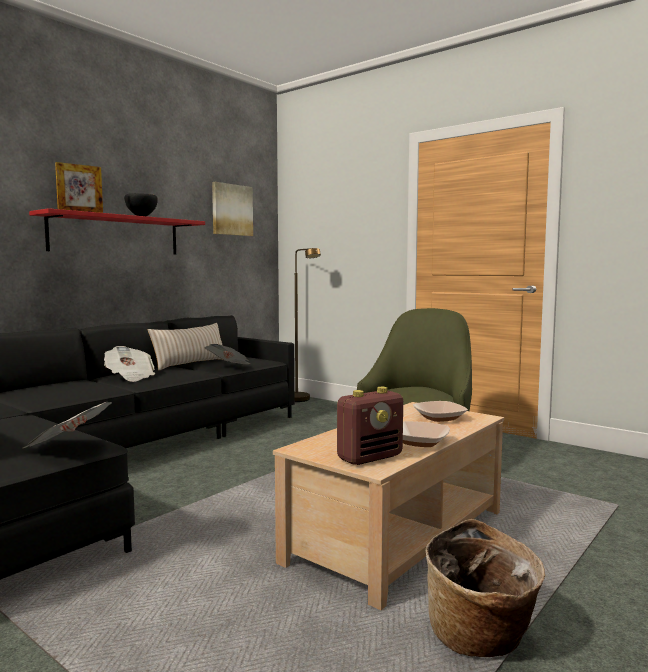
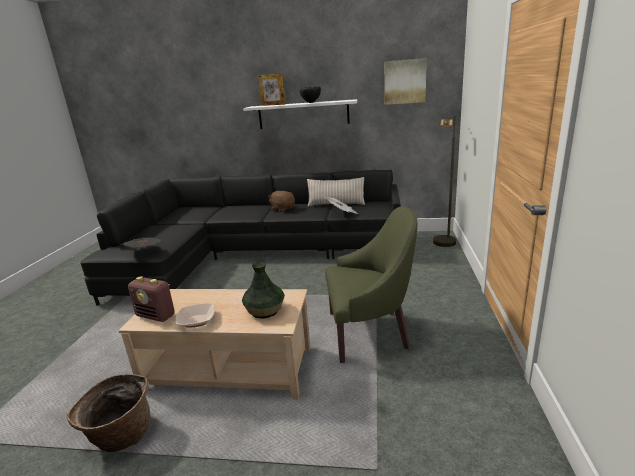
camera: 60 degrees right, 15 degrees up
(116, 235) = (303, 114): red shelf -> white shelf
(130, 377) = (282, 209): newspaper -> brown plush toy
(439, 417) = (265, 310): bowl -> vase

